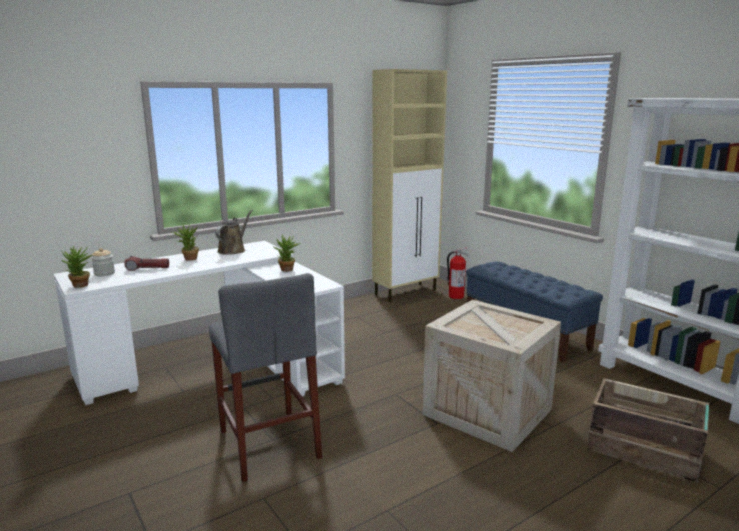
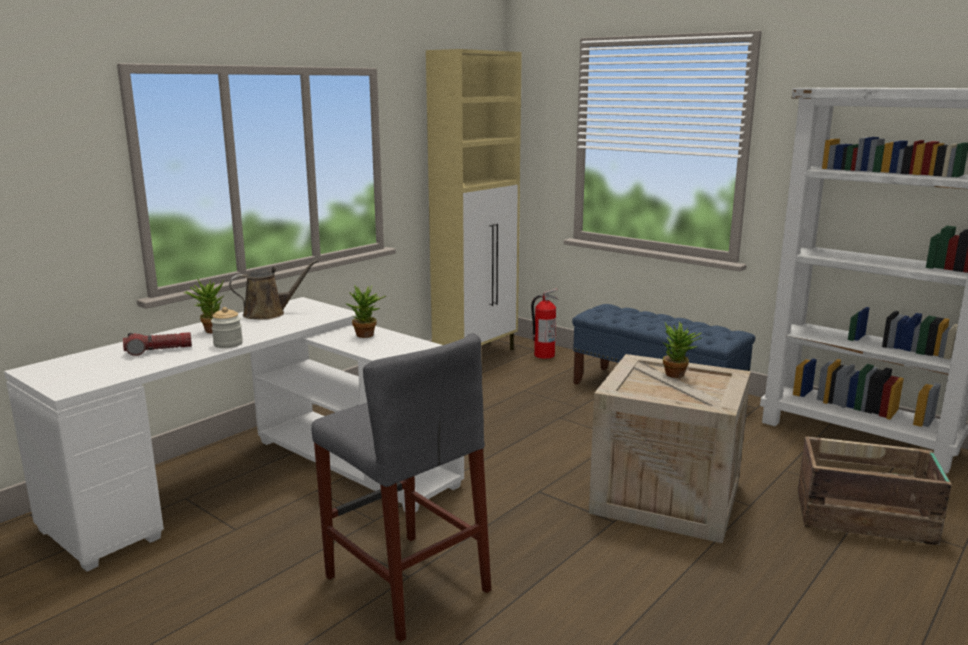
camera: 15 degrees left, 0 degrees up
(81, 286) = (71, 385): potted plant -> potted plant (678, 375)
(104, 273) = (93, 363): jar -> jar (228, 344)
(233, 250) = (268, 313): brown watering can -> brown watering can turned 60 degrees clockwise

